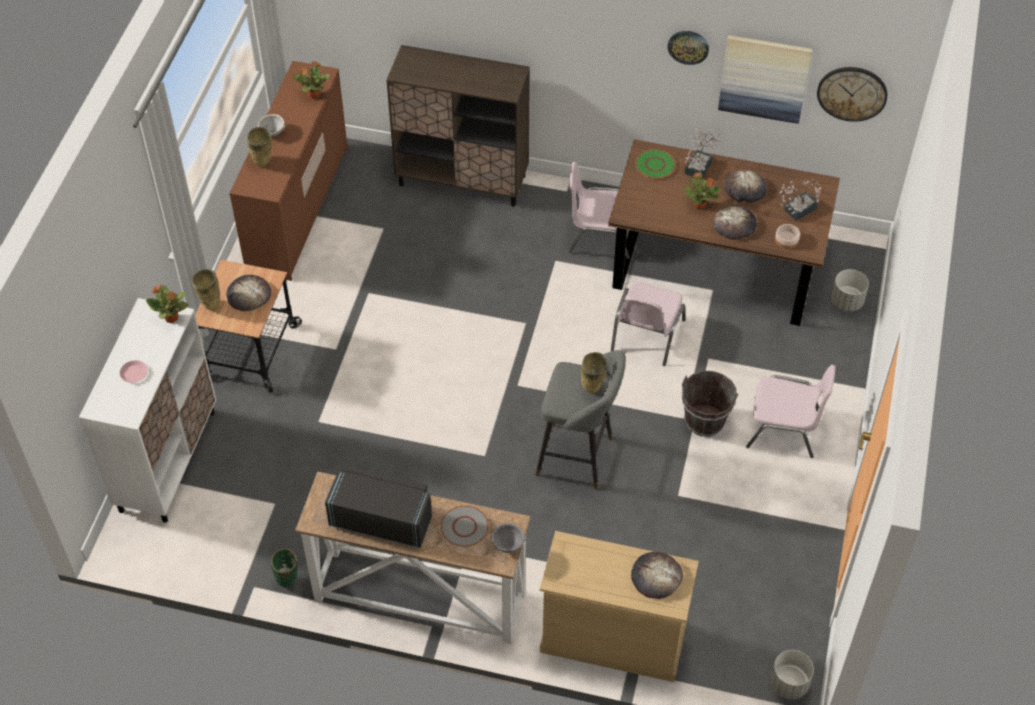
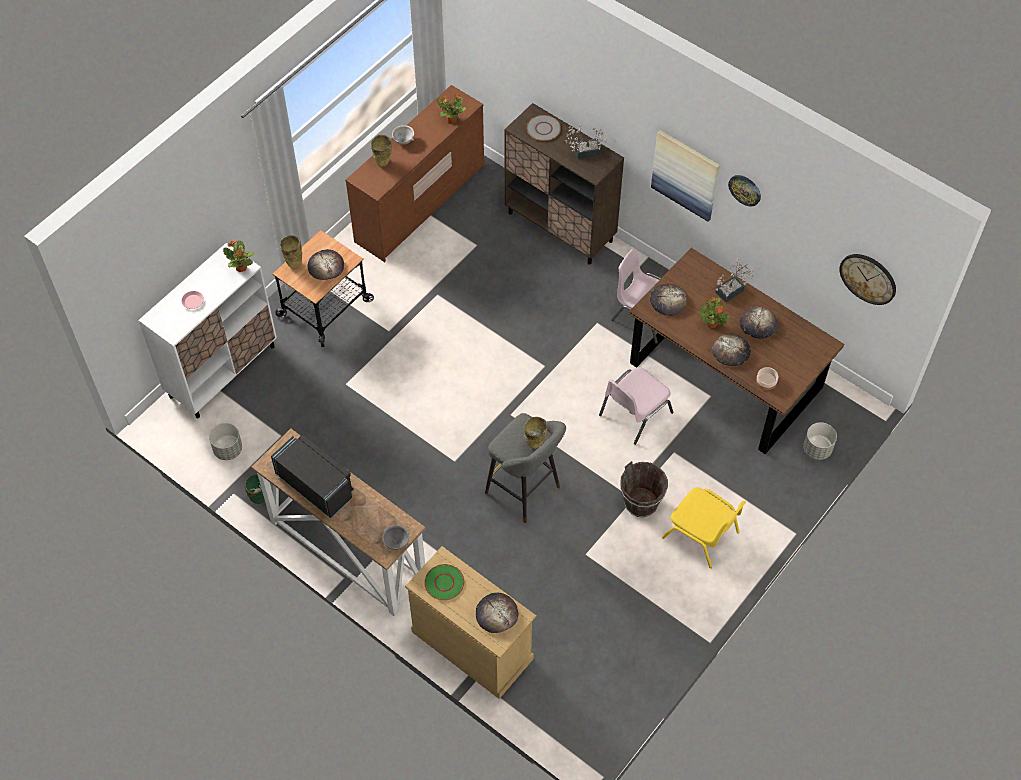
camera: 25 degrees right, 5 degrees up
(464, 527) = (372, 515): grey plate -> grey plate (543, 129)
(642, 198) = (668, 301): none -> bread
(655, 165) = (695, 276): green plate -> green plate (444, 582)
(764, 78) = (801, 238): picture -> picture (685, 174)
(784, 429) = (702, 535): pink chair -> yellow chair
(788, 684) = (586, 739): grey planter -> grey planter (228, 449)
(797, 210) = (790, 359): potted plant -> potted plant (584, 151)

